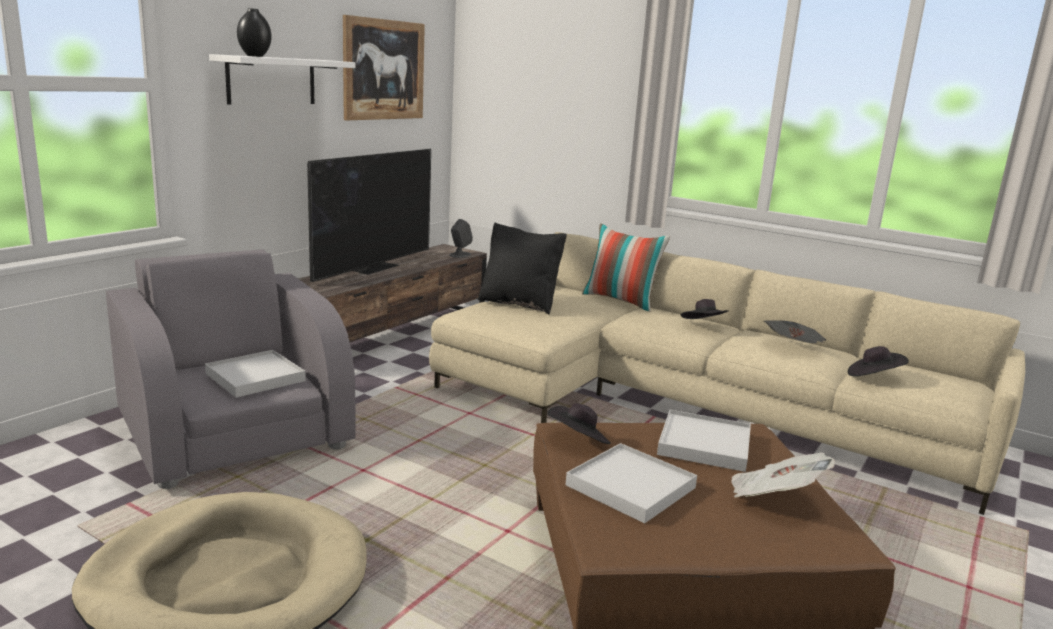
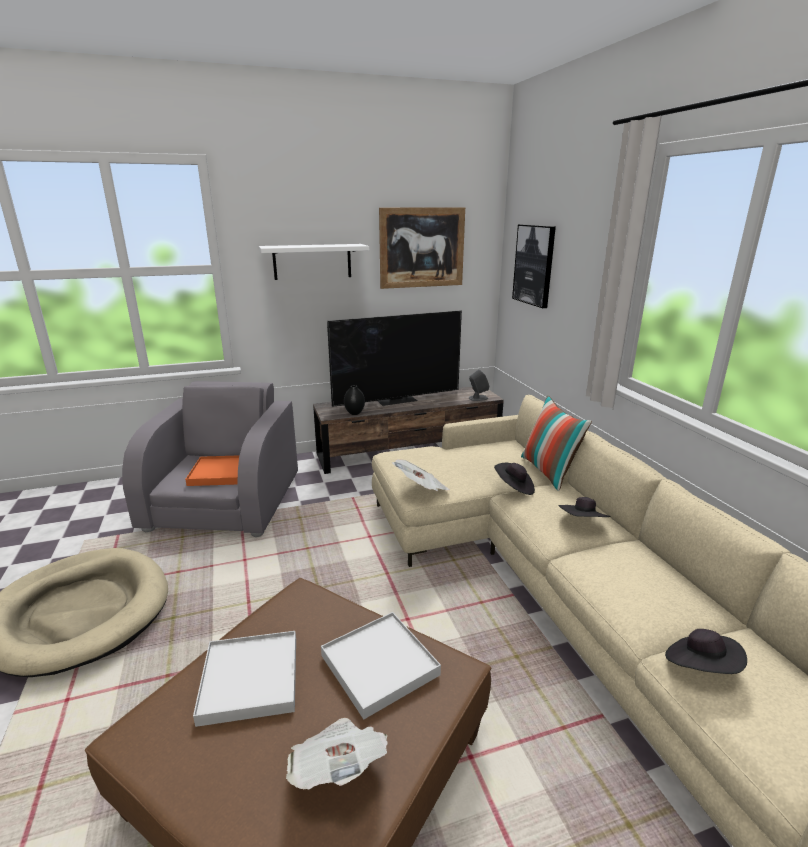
camera: 40 degrees right, 5 degrees up
(255, 56) = (284, 246): black vase -> black vase (355, 413)
(255, 377) = (218, 473): white tray -> orange tray
(517, 93) = (534, 265): none -> picture
(519, 304) = (448, 455): black pillow -> none
(578, 441) = (292, 610): black hat -> black hat (514, 488)
(793, 348) = (649, 584): newspaper -> newspaper (421, 489)

